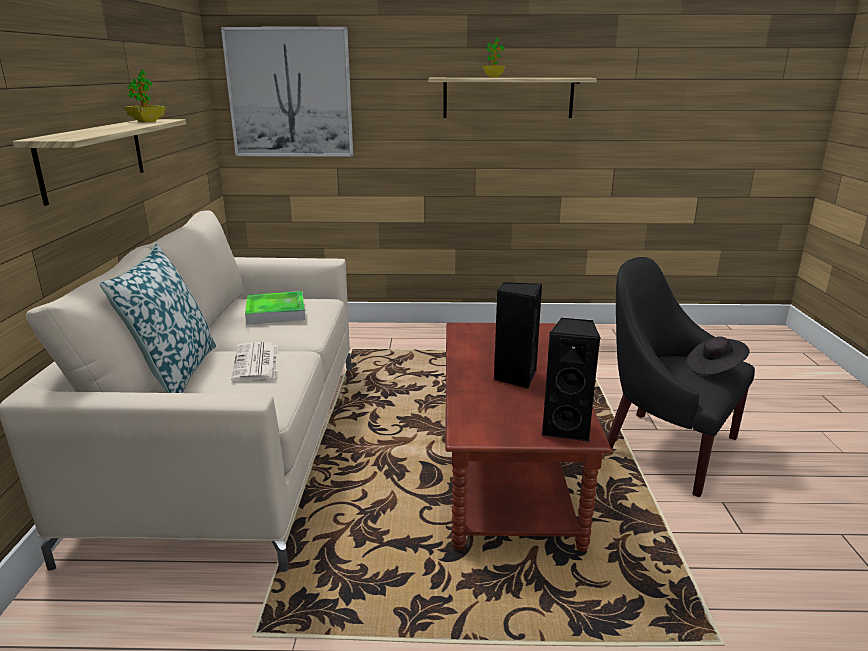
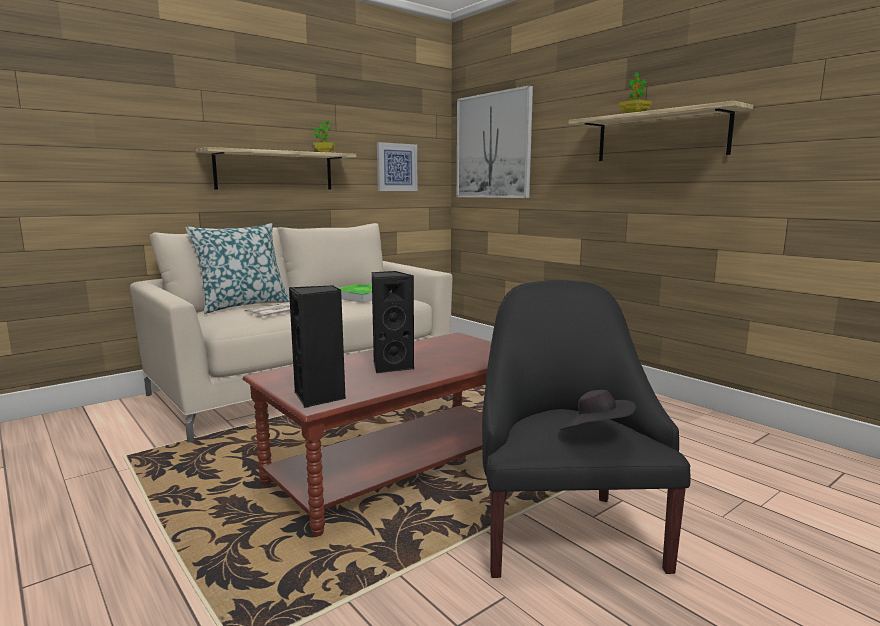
camera: 50 degrees right, 10 degrees down
(182, 126) = (396, 167): none -> picture

